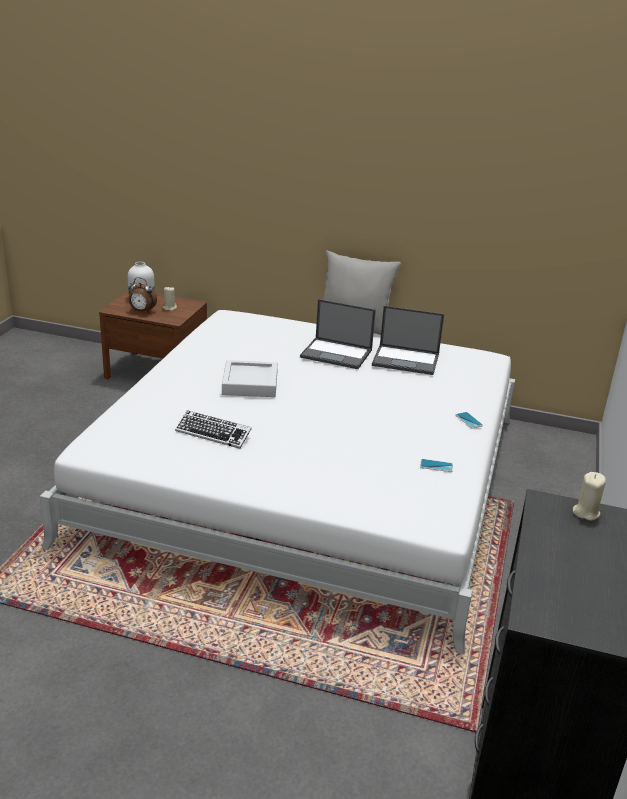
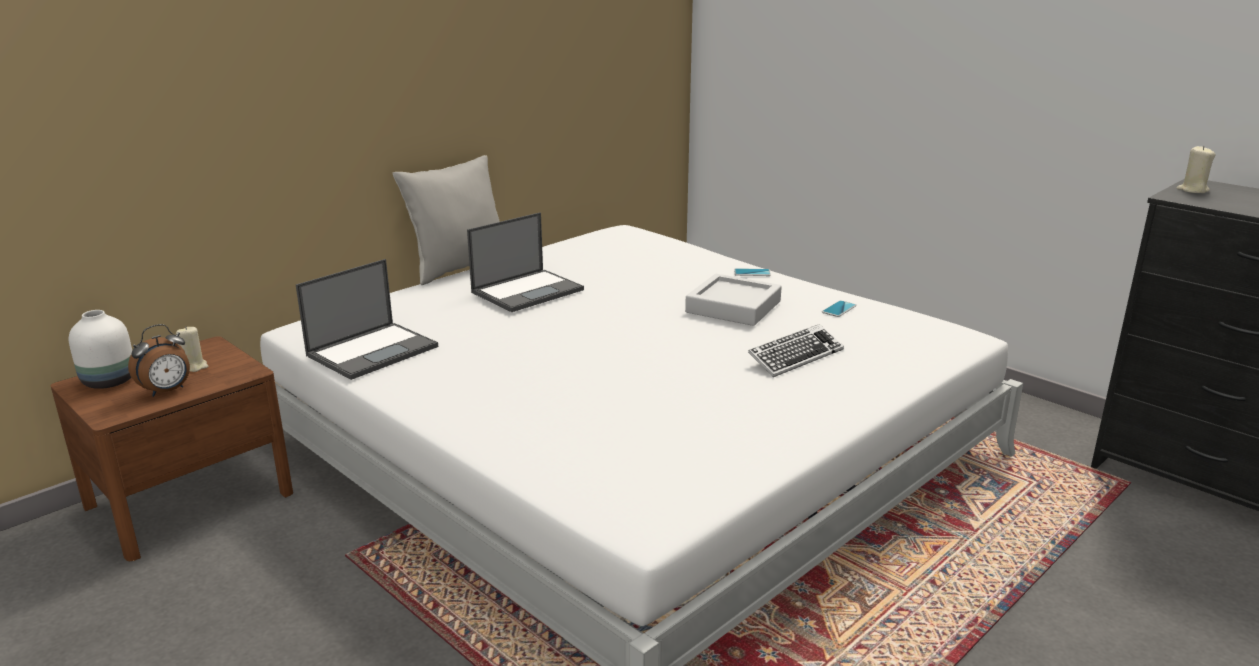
camera: 60 degrees left, 5 degrees down
(213, 433) = (671, 412): keyboard -> keyboard (795, 356)
(250, 384) = (553, 357): grey tray -> grey tray (733, 307)
(406, 360) = (592, 262): laptop -> laptop (373, 350)

